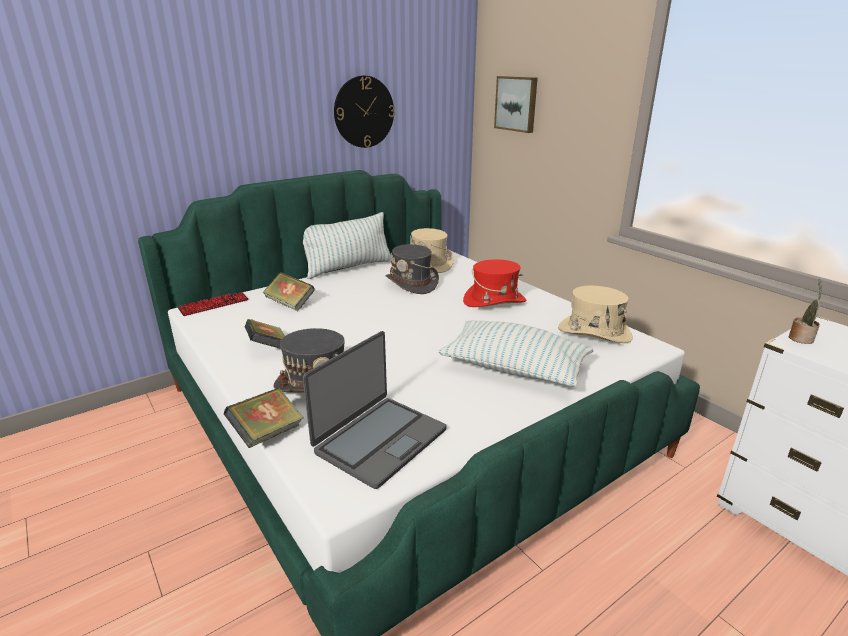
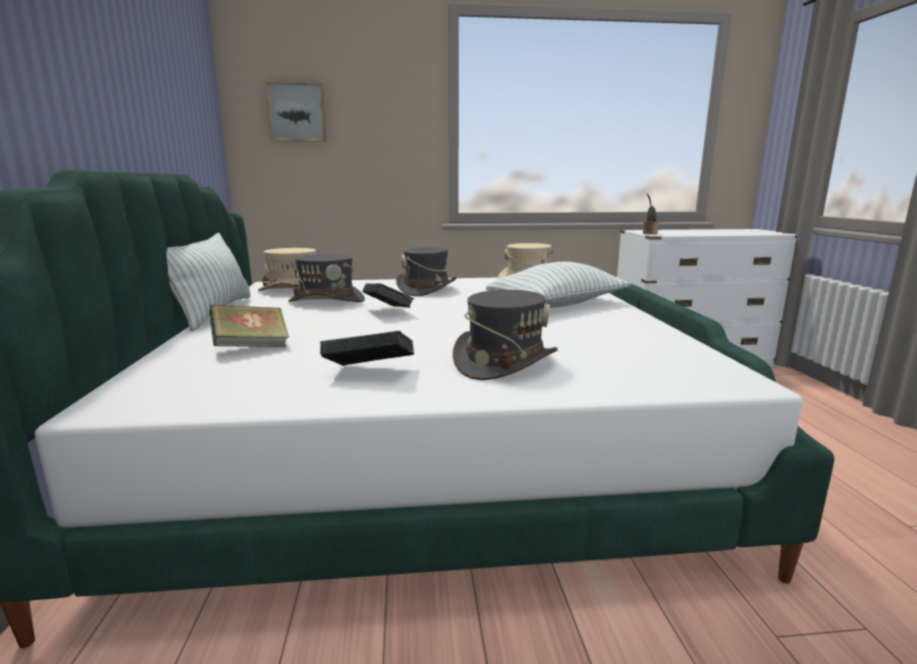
camera: 60 degrees left, 10 degrees down
(214, 305) = (128, 389): keyboard -> none
(267, 433) = (599, 397): book -> book (388, 312)
(364, 112) = (153, 93): wall clock -> none
(379, 440) = (646, 355): laptop -> none
(494, 301) = (426, 289): red hat -> grey hat

